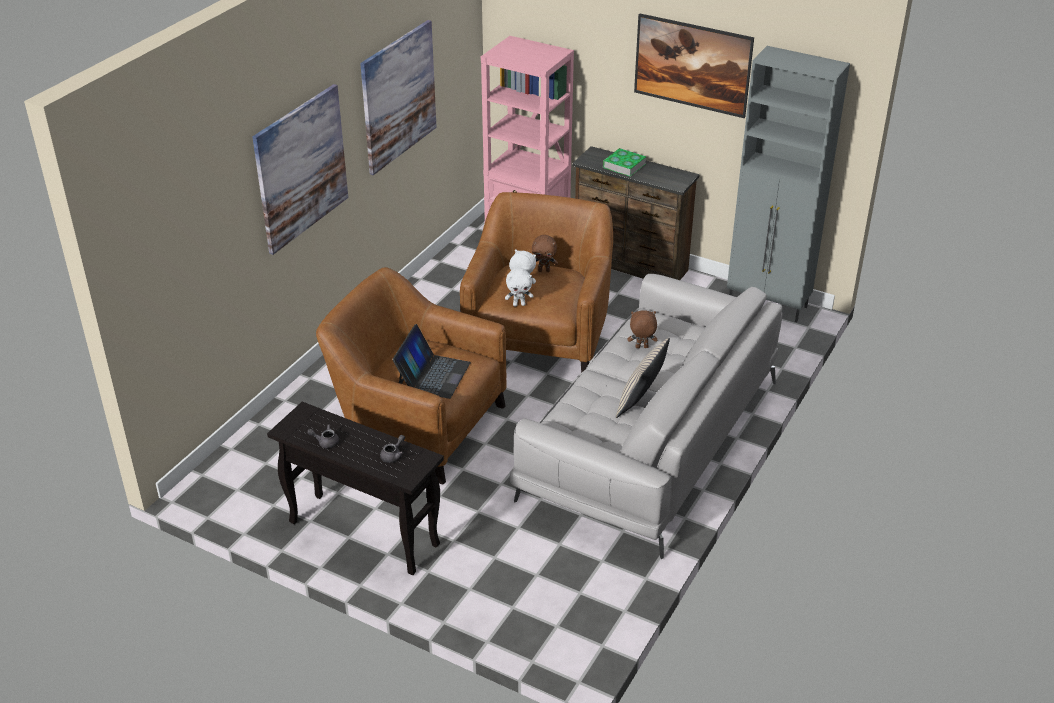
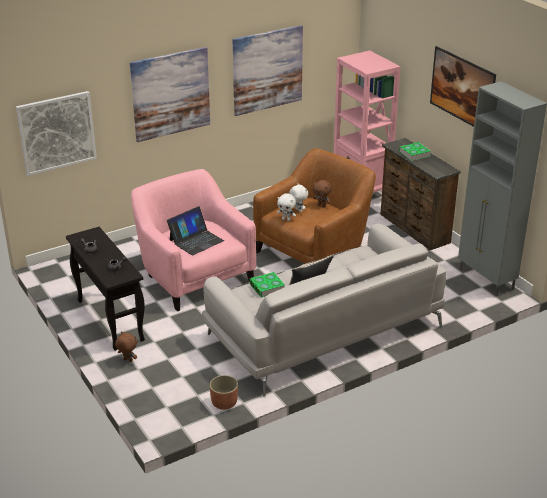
camera: 30 degrees right, 5 degrees down
(177, 277) = (57, 132): none -> picture
(417, 424) = (194, 275): brown armchair -> pink armchair
(583, 409) = (267, 287): none -> book
(623, 588) = (224, 403): none -> planter
(641, 347) = (340, 266): brown plush toy -> brown plush toy (127, 360)

